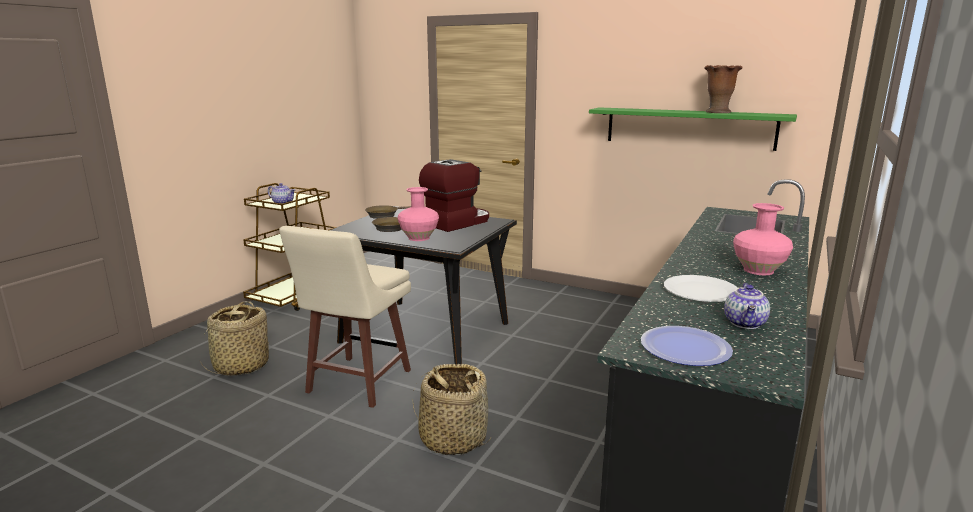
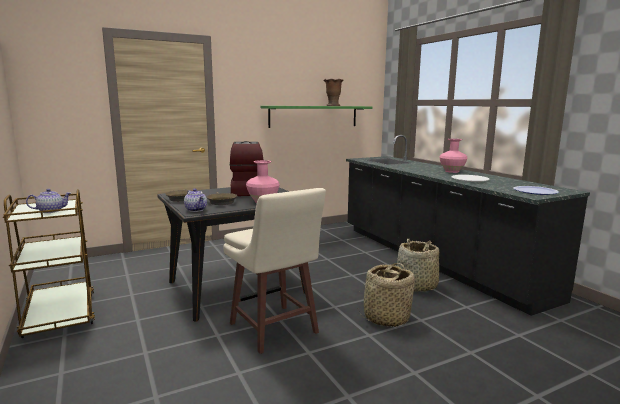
camera: 55 degrees left, 5 degrees down
(241, 366) = (159, 376): basket -> basket (417, 286)
(745, 323) = (513, 183): teapot -> teapot (196, 210)

